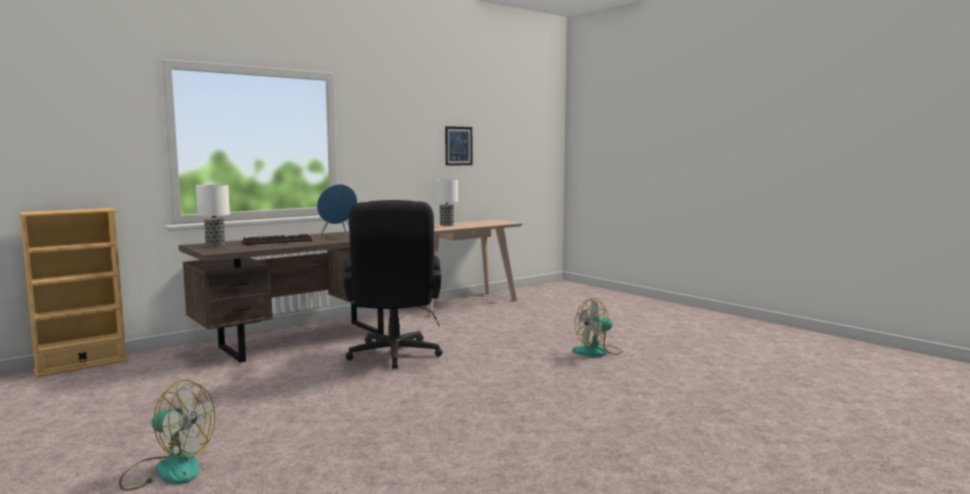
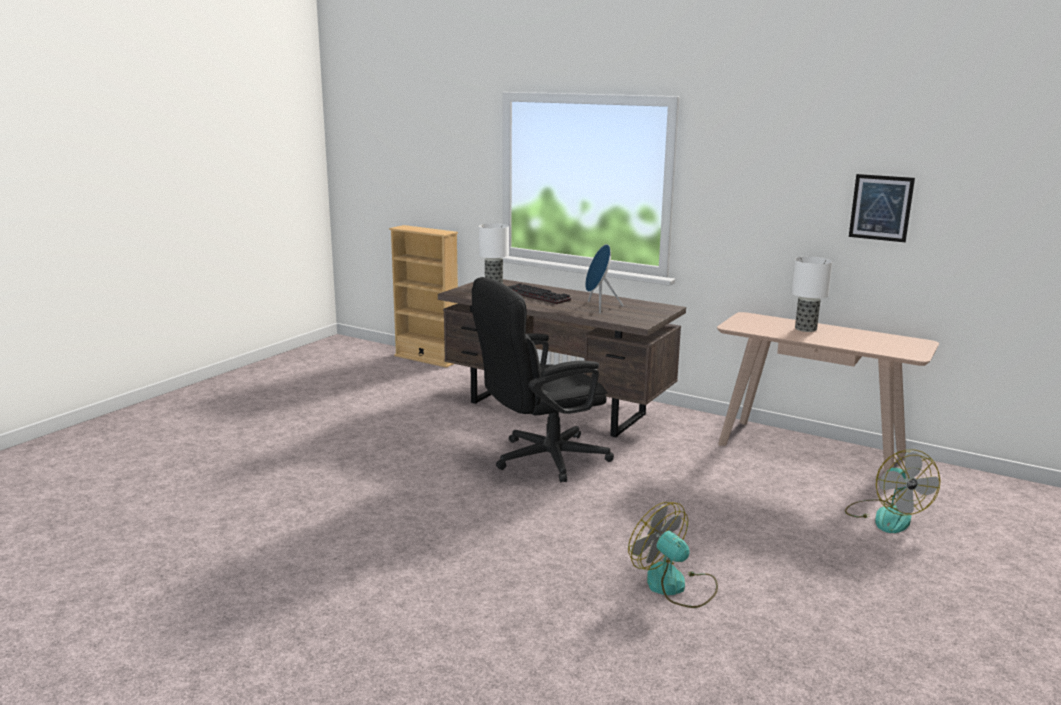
camera: 70 degrees right, 10 degrees up
(167, 470) = (239, 445): fan -> fan (886, 516)

